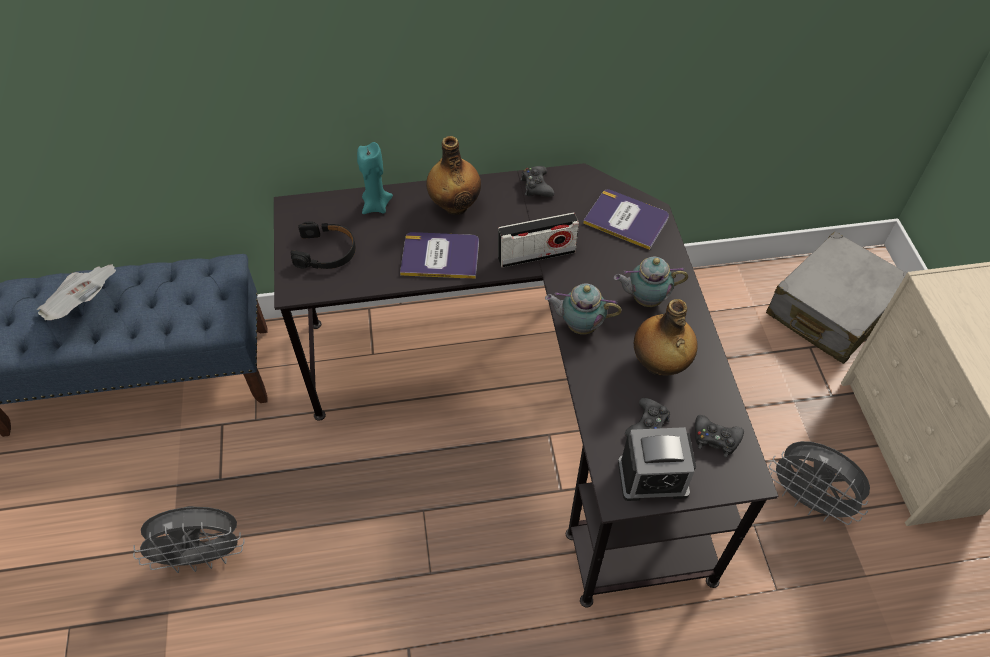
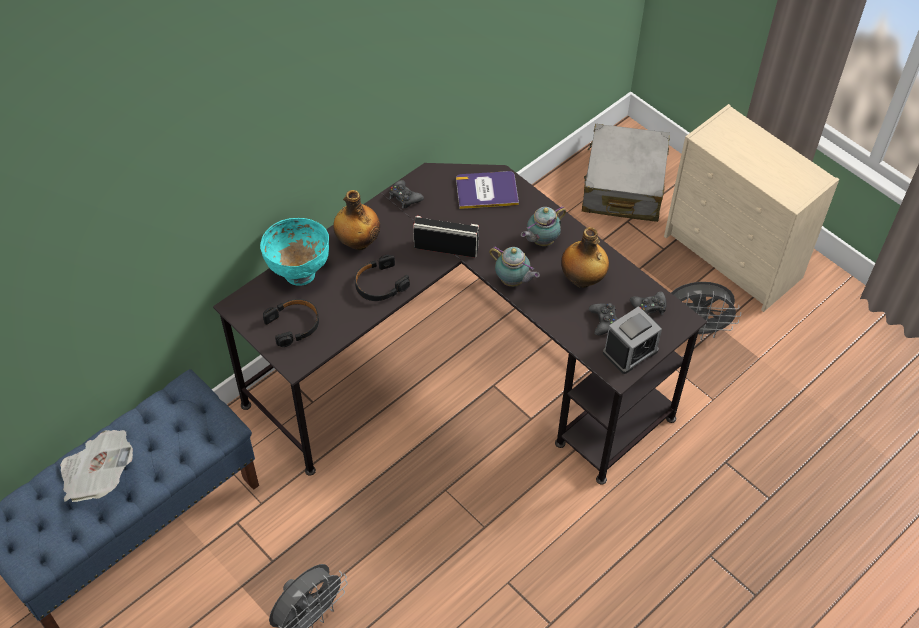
camera: 35 degrees left, 0 degrees up
(376, 205) = (299, 272): turquoise candle -> turquoise bowl
(440, 256) = (380, 284): book -> black headphones
(536, 255) = (446, 248): radio -> radio turned 120 degrees counterclockwise
(579, 325) = (513, 281): teapot -> teapot turned 120 degrees counterclockwise

